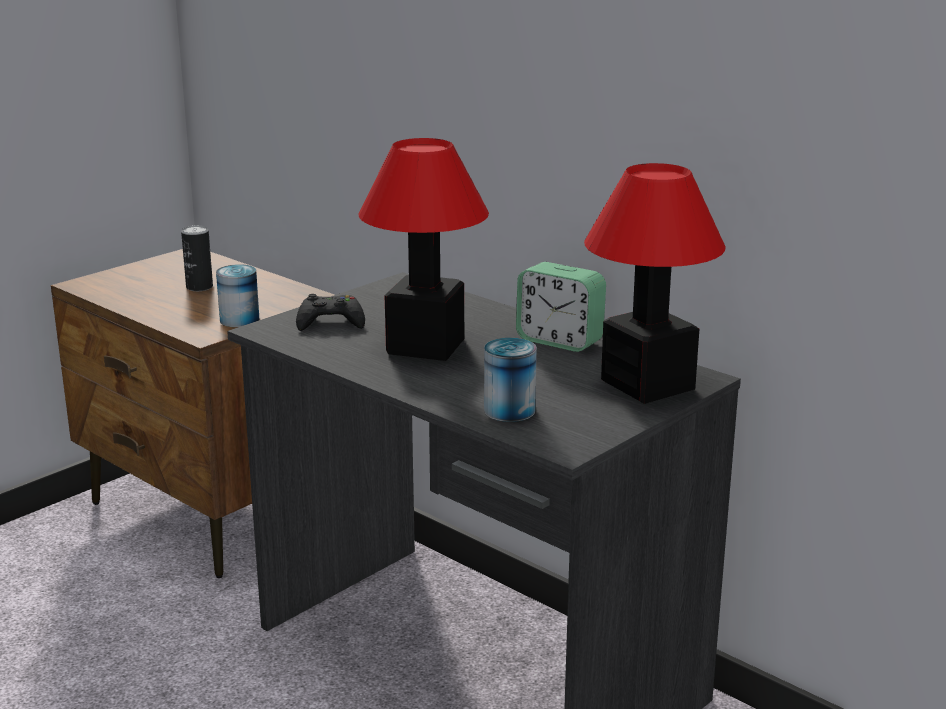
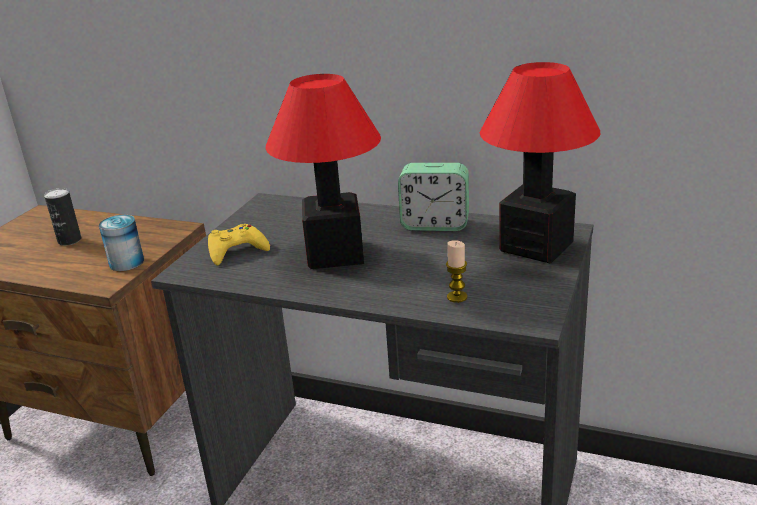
camera: 20 degrees left, 5 degrees up
(330, 321) = (236, 250): black game controller -> yellow game controller
(509, 410) = (457, 297): can -> candle

